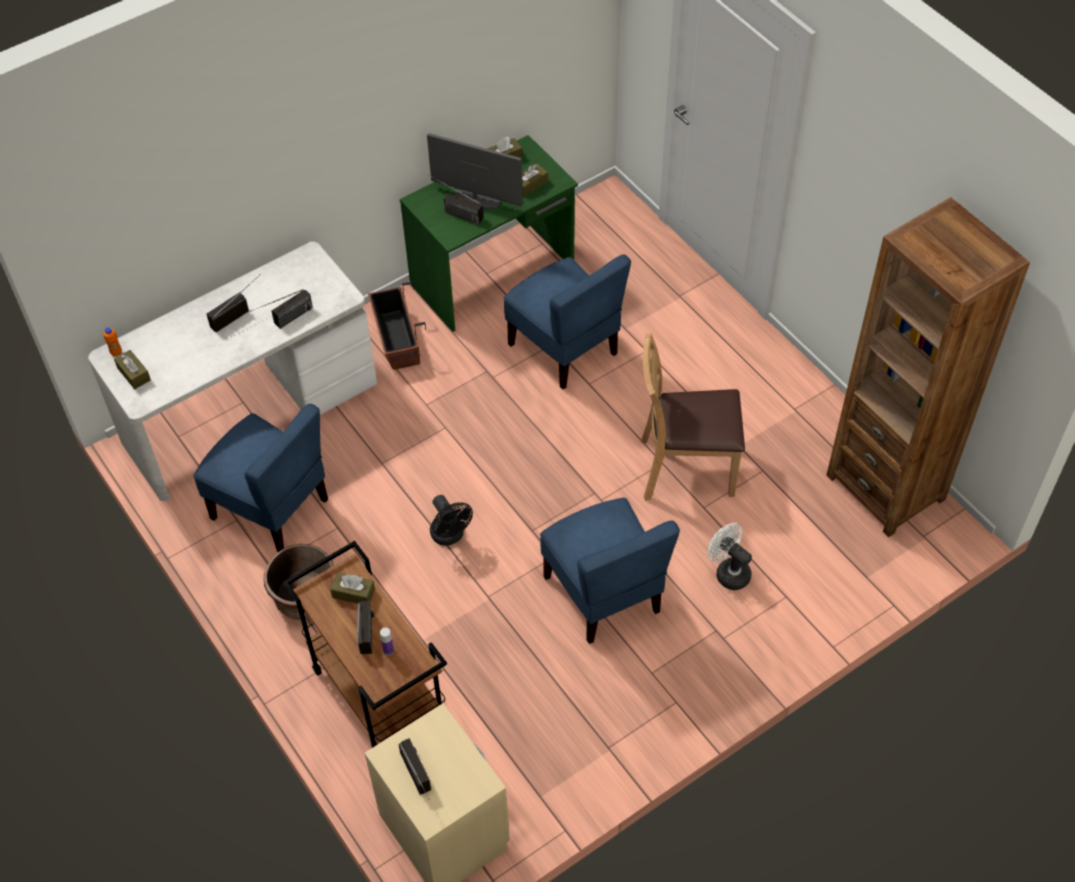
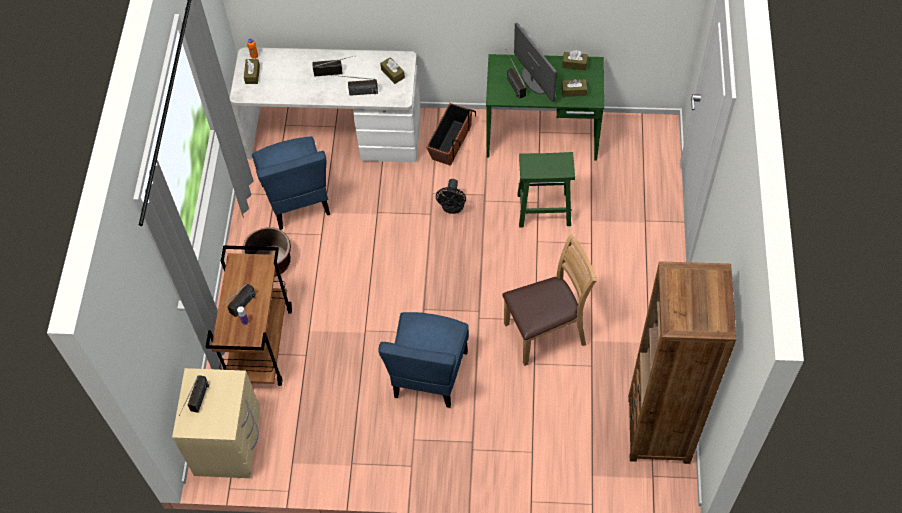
camera: 40 degrees right, 5 degrees up
(353, 593) = (256, 277): brown tissue box -> brown tissue box (392, 73)
(450, 536) = (376, 281): black fan -> black fan (452, 208)
(564, 348) = (543, 210): blue chair -> green stool
(685, 468) = (545, 332): brown chair -> brown chair turned 120 degrees clockwise
(728, 572) = (512, 412): white fan -> none

